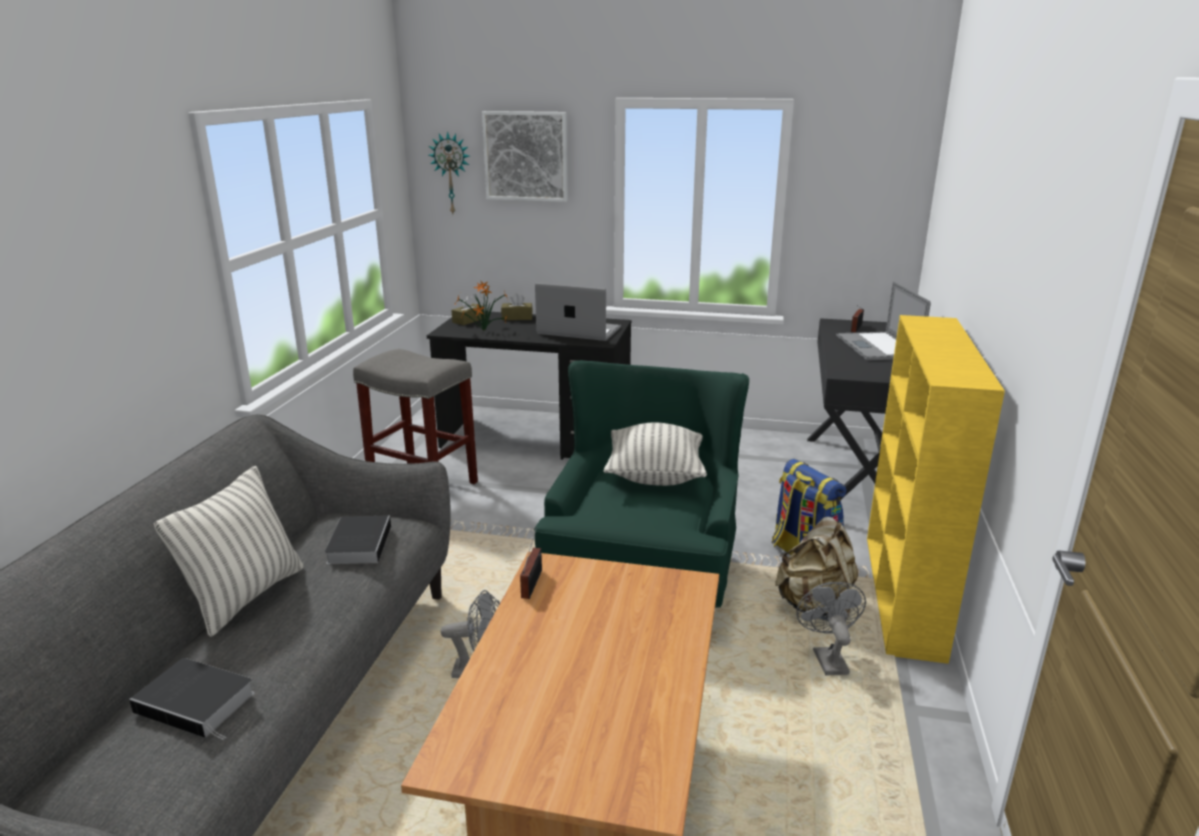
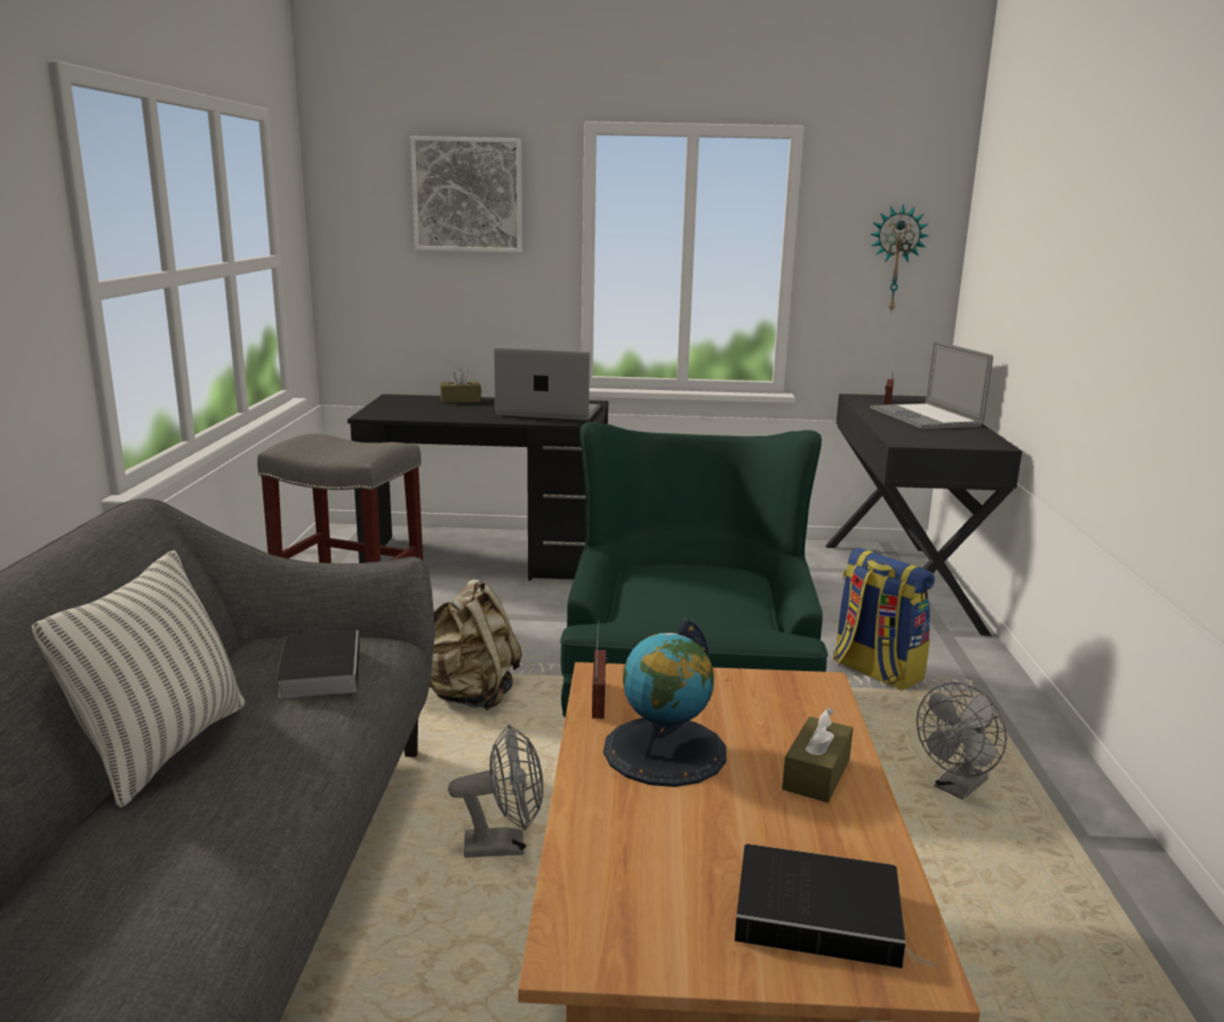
camera: 10 degrees left, 5 degrees down
(198, 703) = (127, 904): book -> book (823, 914)
(451, 173) = (367, 217): wall clock -> wall clock (895, 259)
(468, 320) = (397, 404): brown tissue box -> brown tissue box (816, 774)
(482, 330) = (421, 413): potted plant -> none
(560, 627) = (665, 751): none -> globe
(655, 476) = (696, 573): pillow -> none
(815, 607) = (916, 730): beige backpack -> beige backpack (469, 696)
(827, 658) = (956, 789): grey fan -> grey fan turned 120 degrees counterclockwise
(903, 595) = (1015, 709): yellow bookcase -> none

